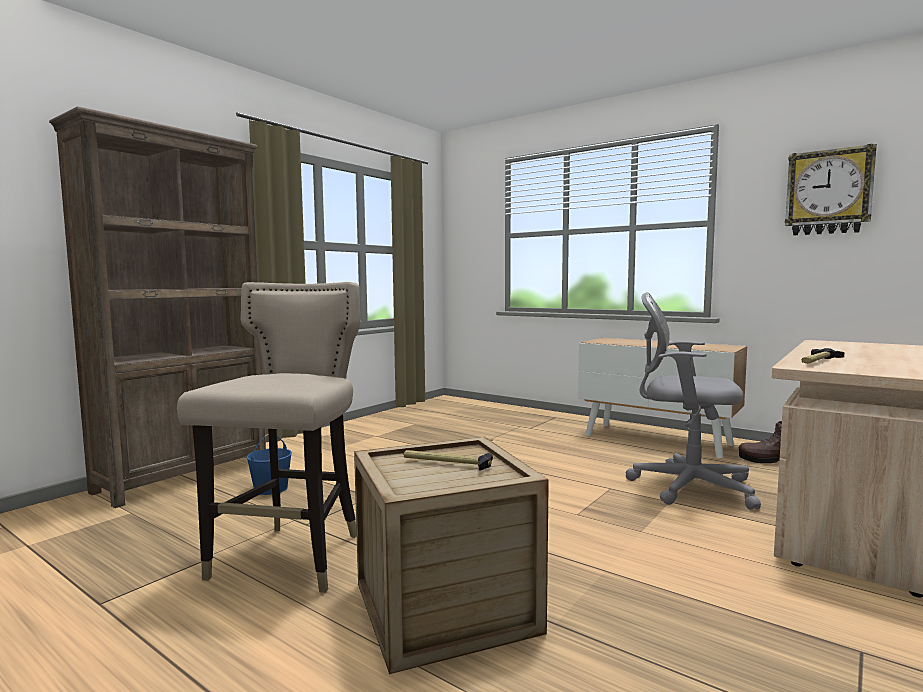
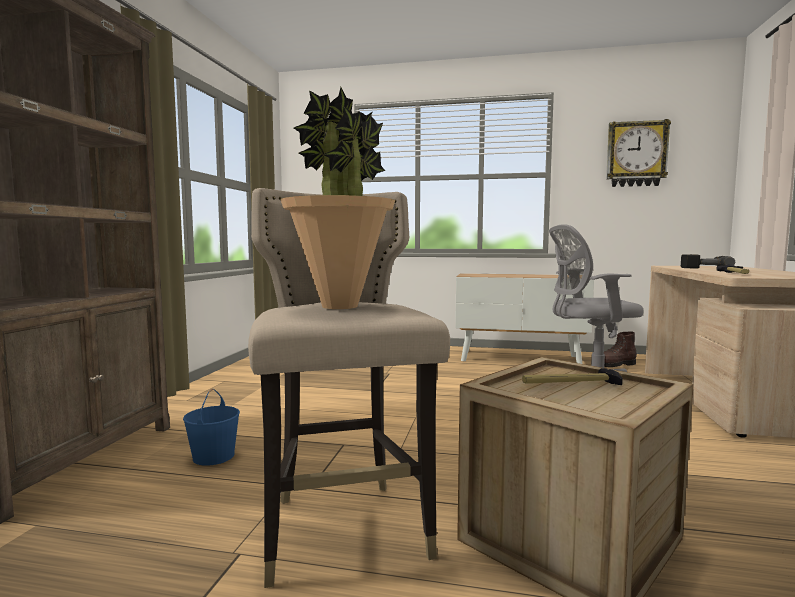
camera: 25 degrees left, 0 degrees up
(272, 378) = (340, 306): none -> potted plant
(849, 348) = (704, 268): none -> power drill

